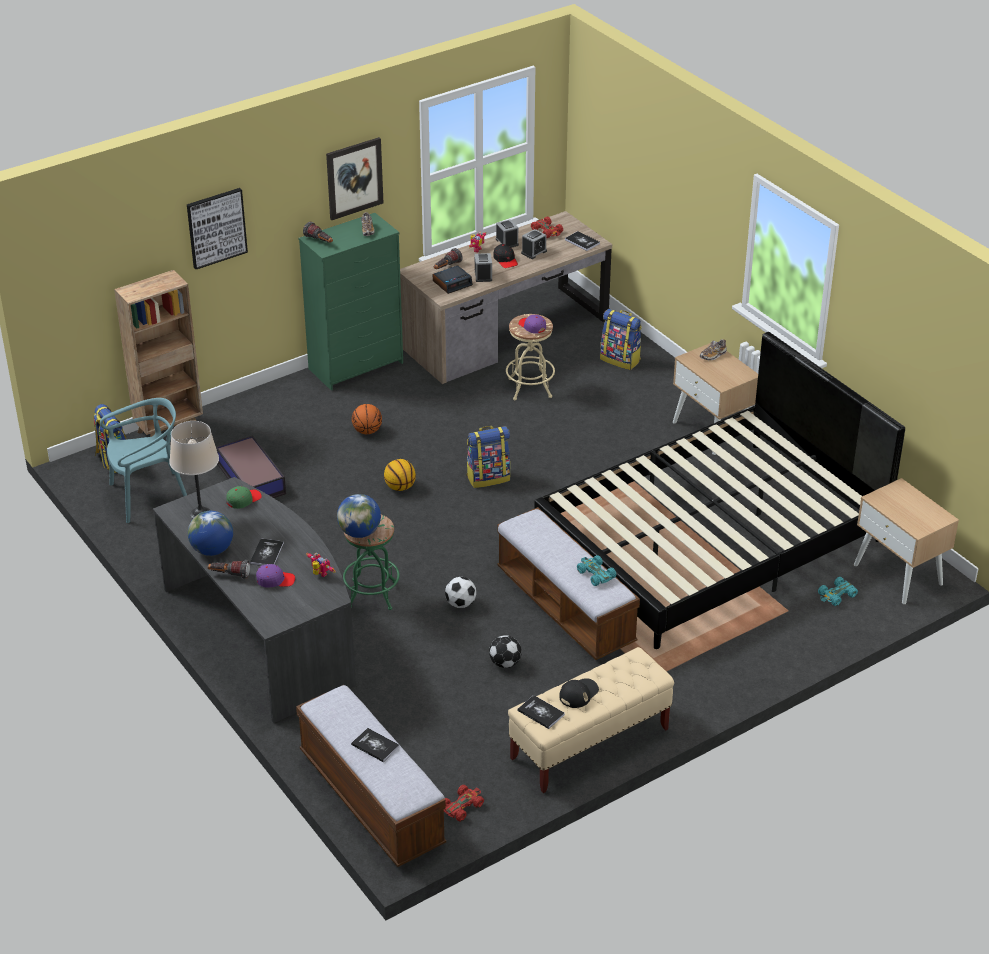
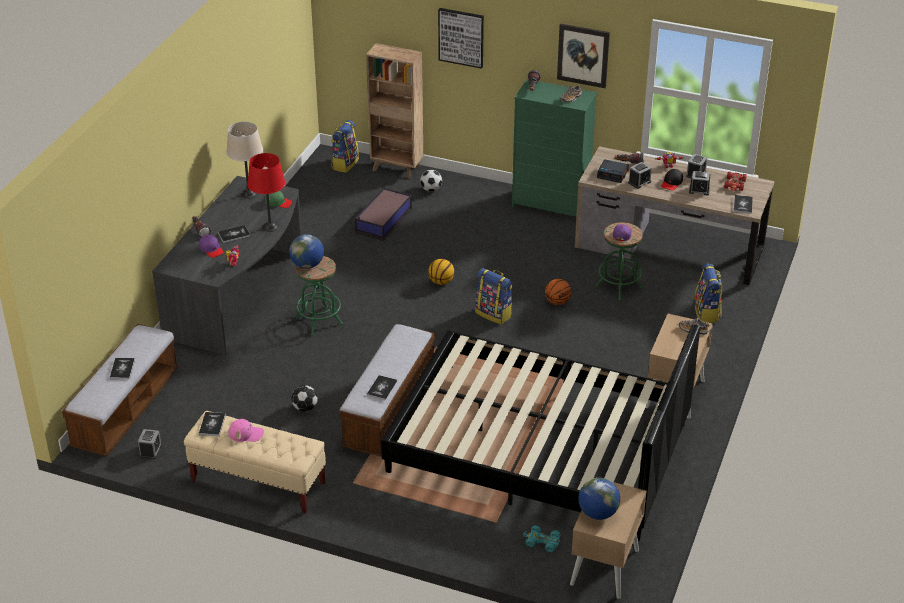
camera: 55 degrees right, 0 degrees up
(148, 496) = (325, 192): turquoise chair -> none
(212, 550) = (218, 214): globe -> globe (598, 513)
(282, 523) = (270, 227): none -> red table lamp
(367, 431) = (485, 241): basketball -> basketball (557, 302)
(460, 604) = (347, 362): football -> football (431, 189)
(462, 806) = (150, 450): red toy car -> alarm clock
(530, 388) = (619, 287): beige stool -> green stool
(578, 694) = (246, 433): black cap -> pink cap
(595, 574) = (382, 388): turquoise toy car -> book

